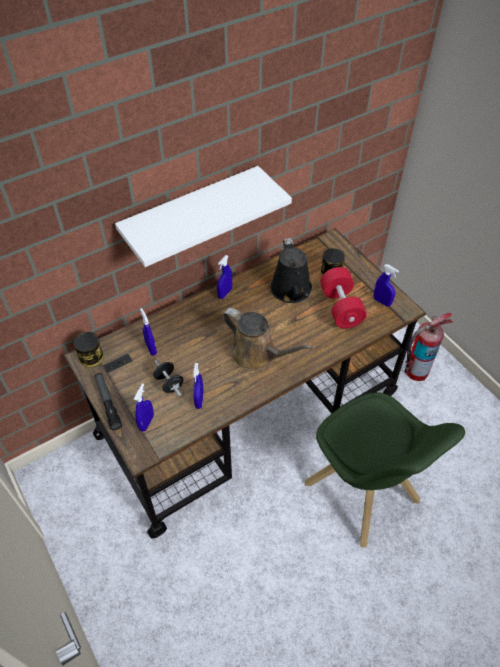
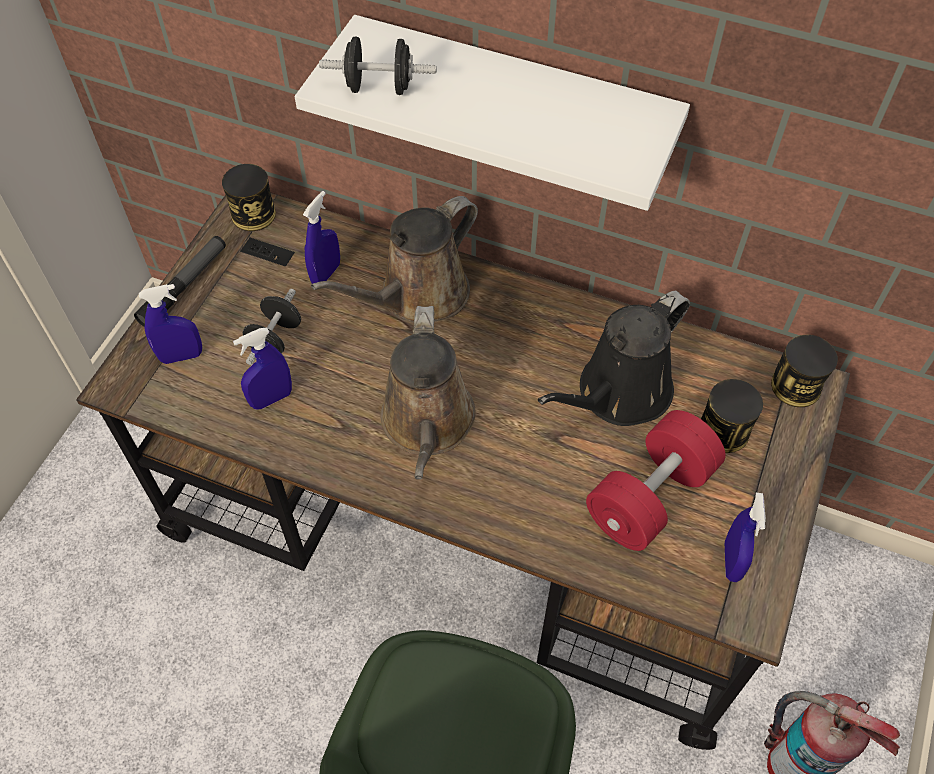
camera: 55 degrees right, 5 degrees up
(166, 235) = (379, 87): none -> black dumbbell
(192, 324) = (417, 296): none -> brown watering can
(225, 293) = (523, 299): blue spray bottle -> none
(329, 244) = (795, 386): none -> can

